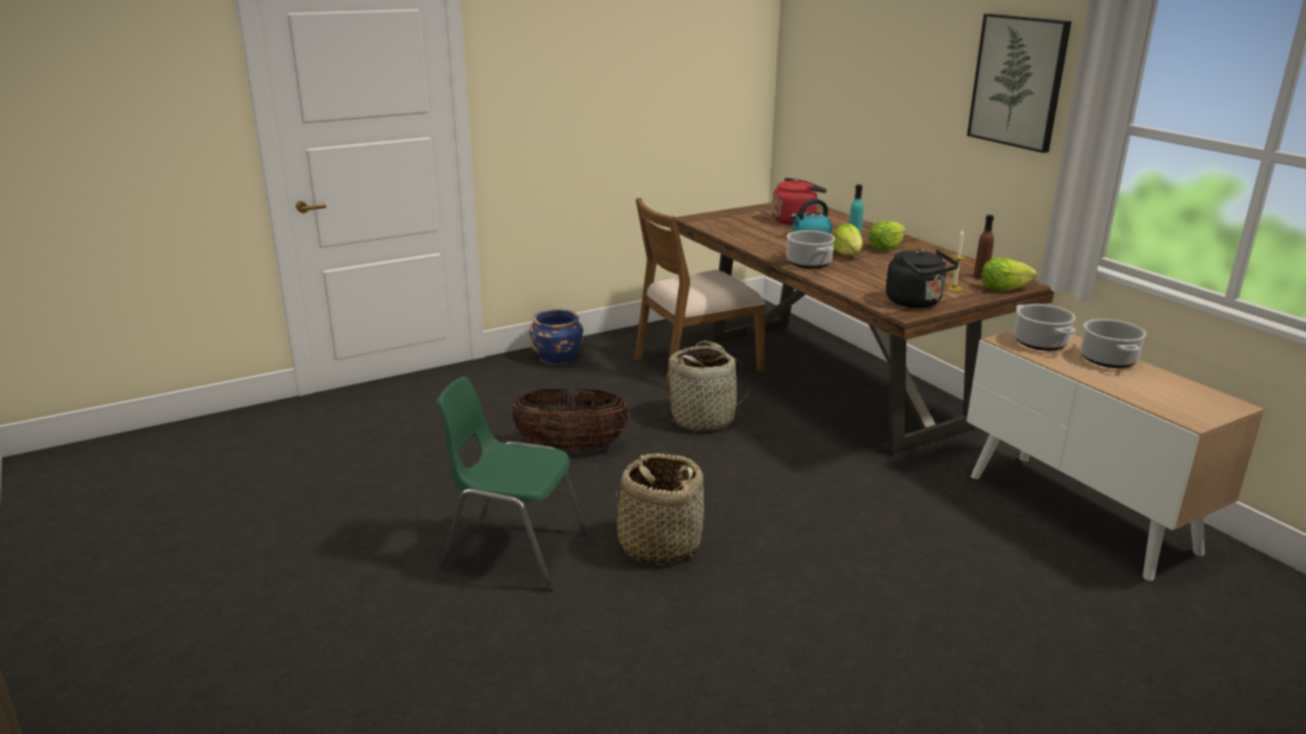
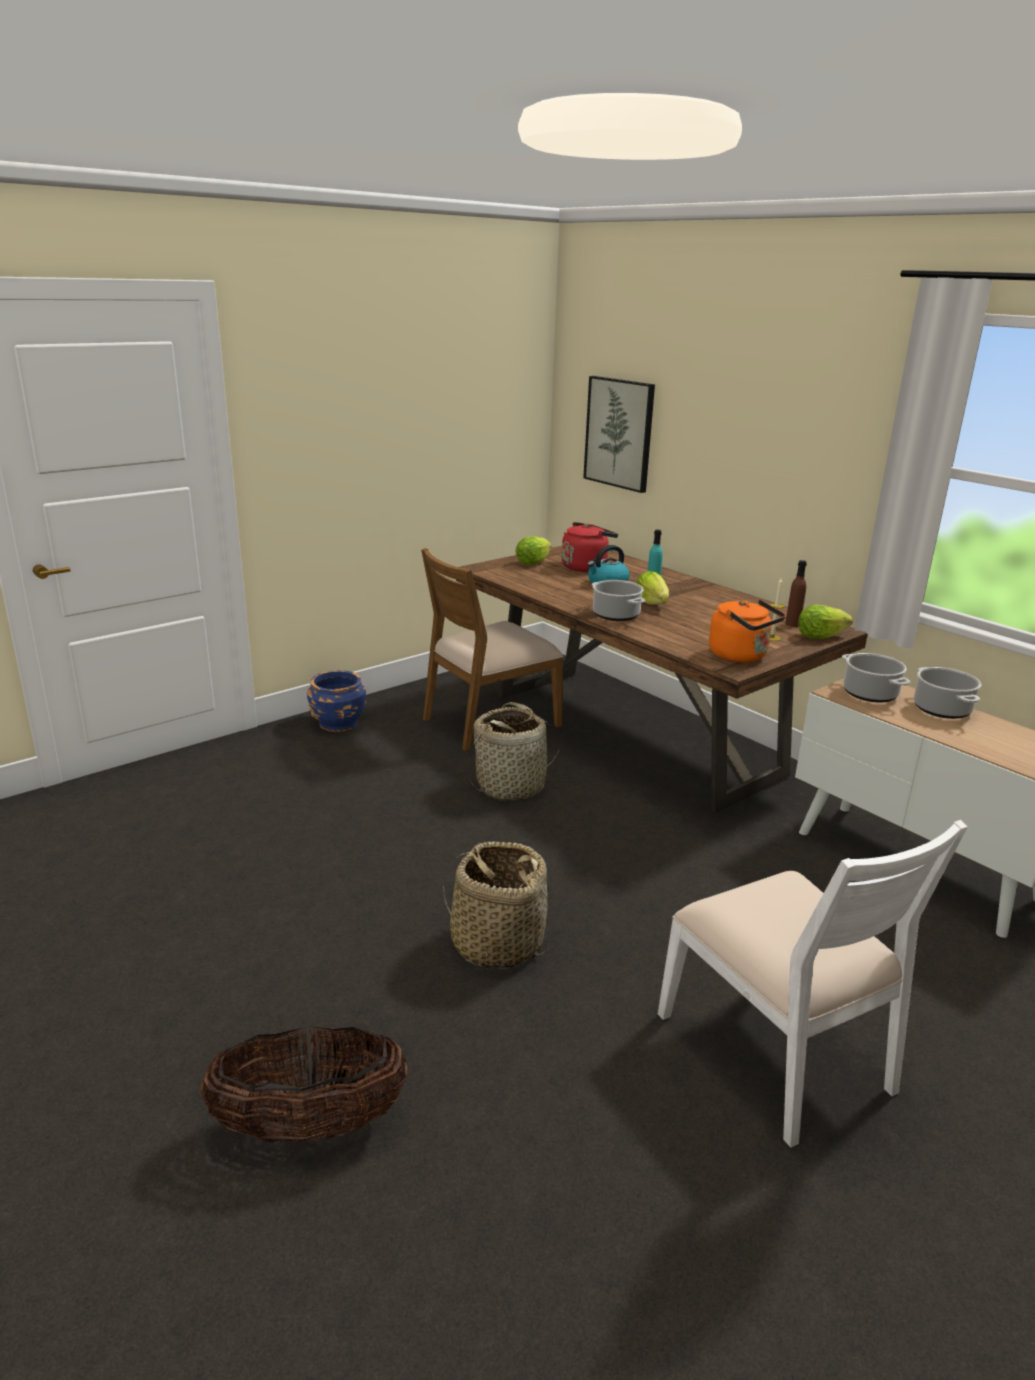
camera: 10 degrees left, 0 degrees up
(513, 550) = (332, 965): green chair -> none
(571, 447) = (374, 830): basket -> basket (309, 1125)
(885, 248) = (686, 595): lettuce -> lettuce (532, 563)
(892, 651) = (777, 1051): none -> white chair
(916, 303) = (741, 656): black kettle -> orange kettle
(1018, 81) = (825, 422): picture -> picture (619, 433)

